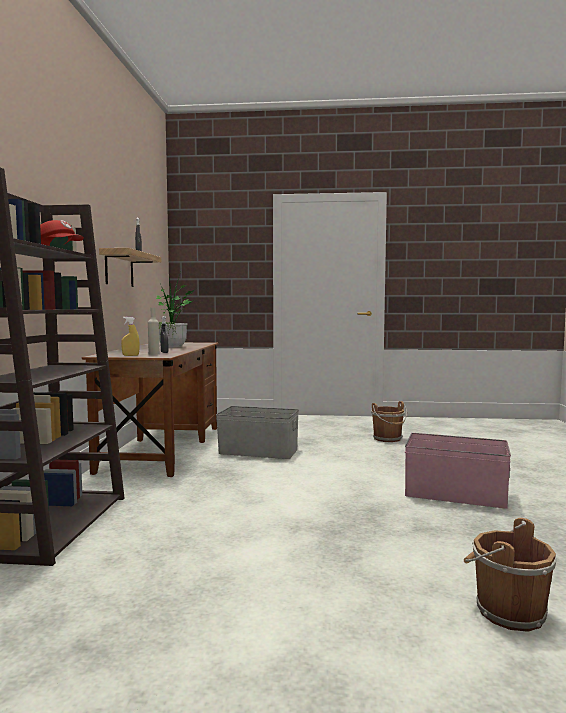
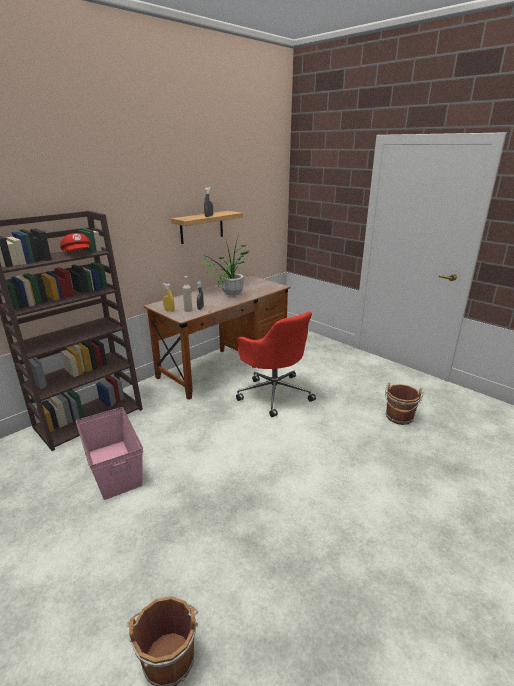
camera: 40 degrees right, 20 degrees up
(258, 451) = (274, 393): grey storage box -> red office chair
(455, 494) = (337, 520): pink storage box -> pink storage box (114, 468)

